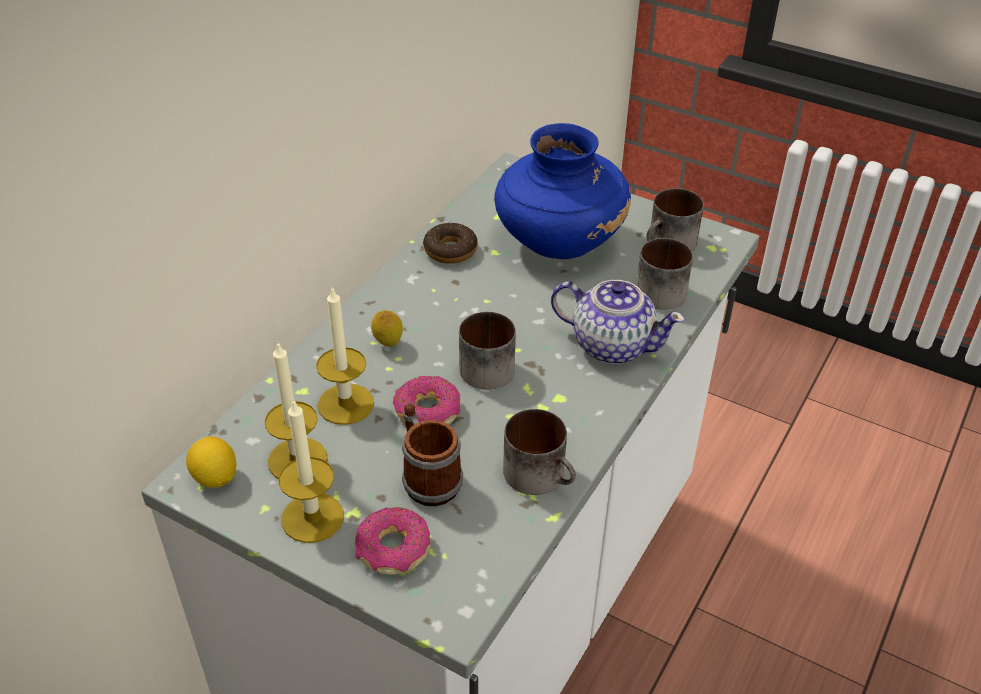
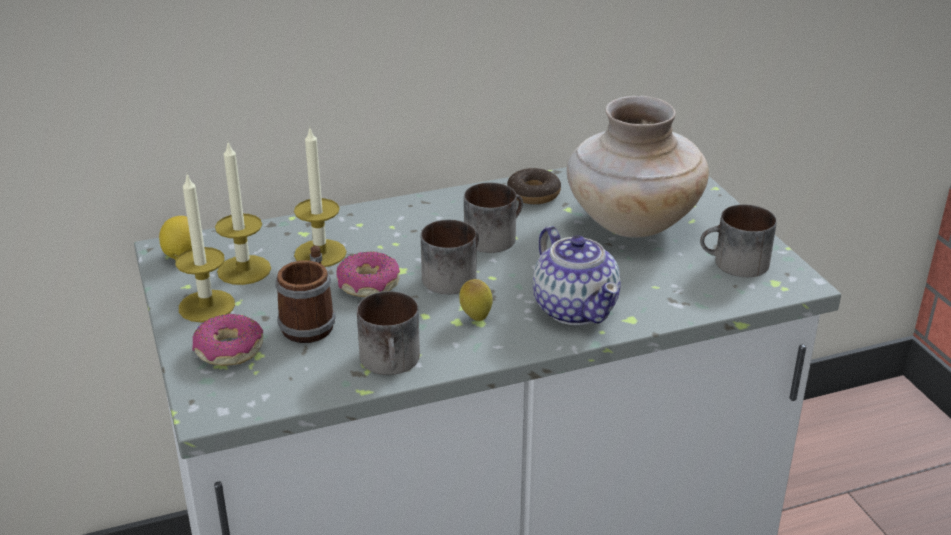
camera: 40 degrees right, 10 degrees down
(388, 344) = (400, 232): lemon -> lemon (475, 318)
(558, 243) = (632, 223): blue vase -> beige vase
(658, 288) = (676, 290): mug -> mug (494, 236)

